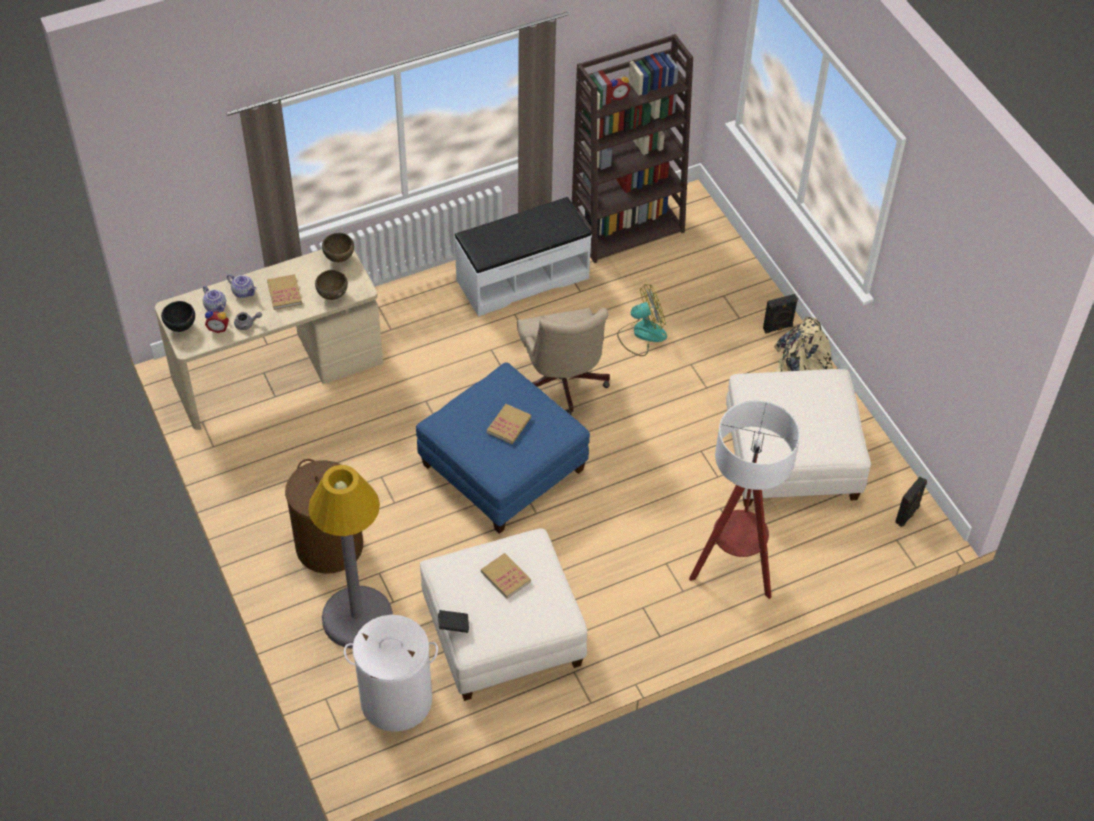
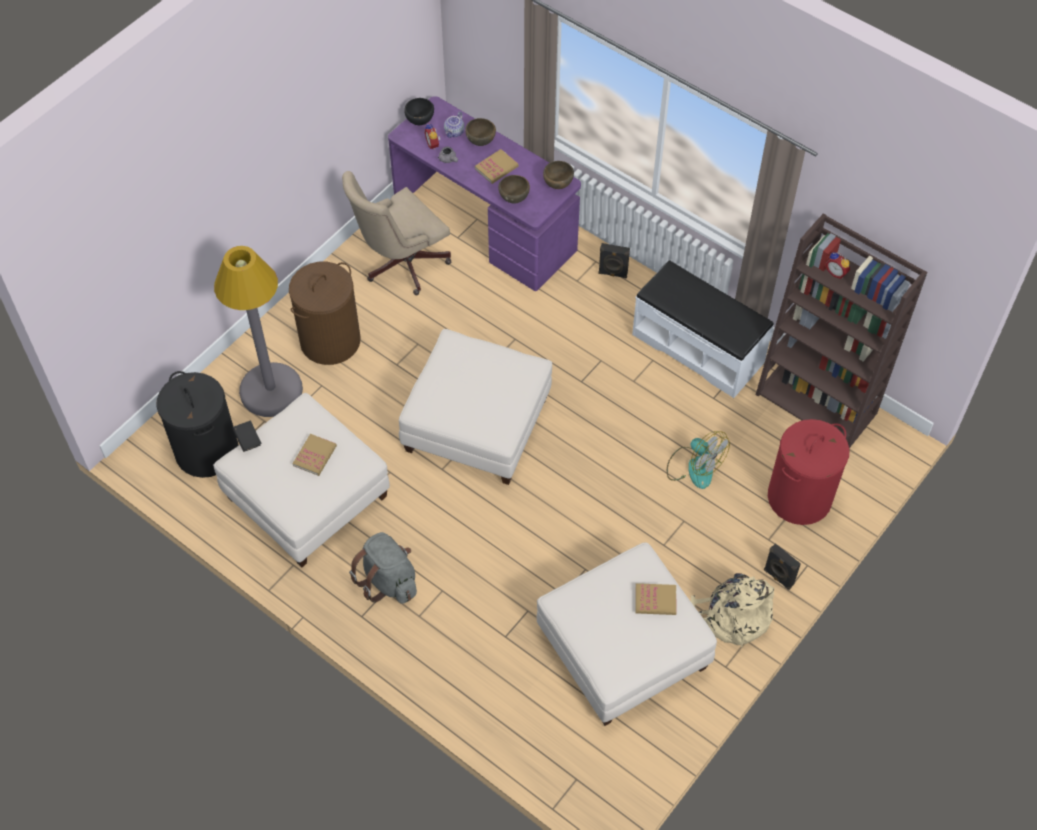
camera: 65 degrees right, 5 degrees up
(244, 292) = (481, 142): teapot -> brown bowl
(277, 370) = (485, 226): beige desk -> purple desk
(396, 700) = (206, 451): white laundry basket -> black laundry basket
(502, 467) = (476, 424): blue ottoman -> white ottoman
(509, 425) = (476, 391): book -> book (655, 600)
(562, 385) = (593, 430): beige office chair -> beige office chair (400, 264)
(633, 601) = (388, 580): none -> grey backpack
(711, 281) = (799, 497): none -> red laundry basket
(734, 569) = (465, 648): floor lamp -> none
(907, 515) = (612, 779): black speaker -> black speaker (612, 274)

